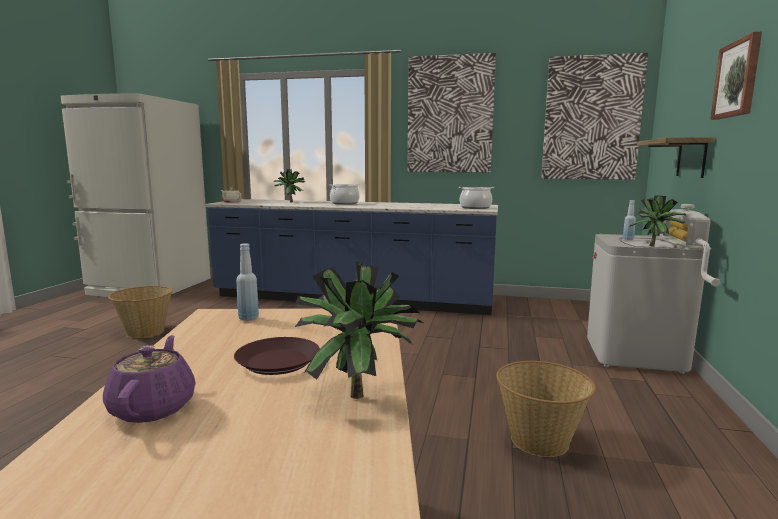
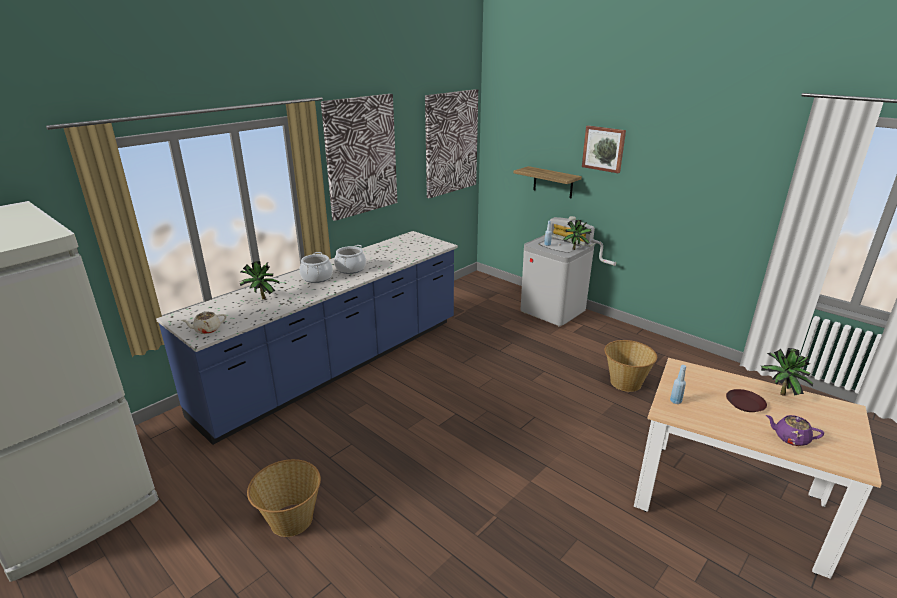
camera: 60 degrees left, 15 degrees up
(475, 207) = (426, 244): cooking pot -> cooking pot (350, 269)

